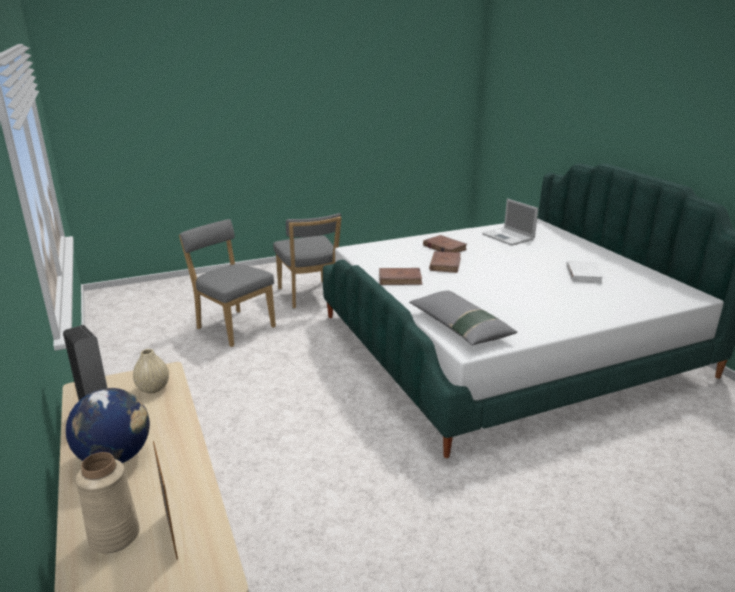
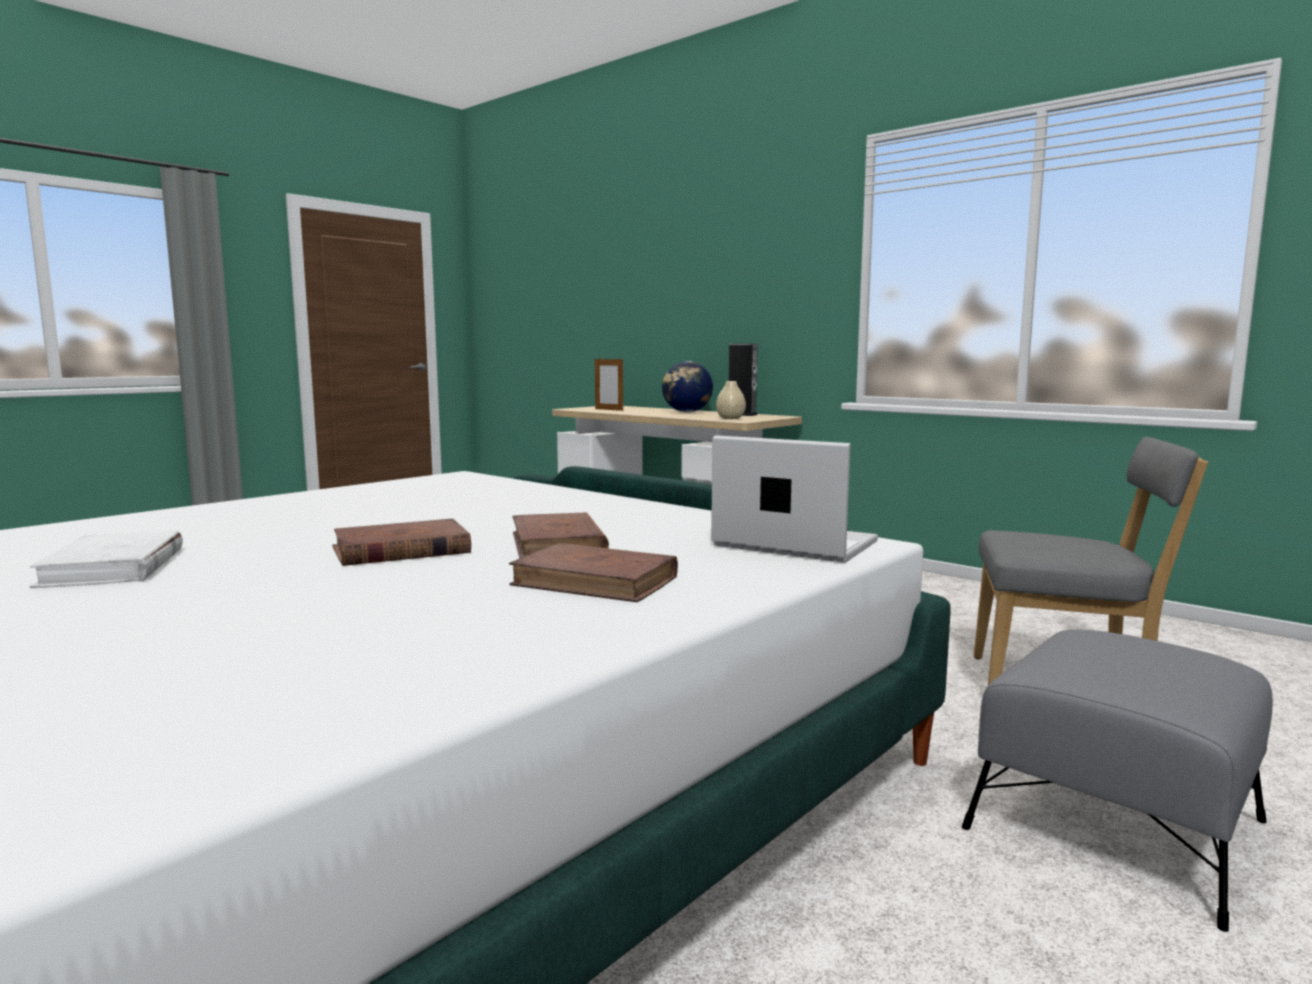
camera: 155 degrees right, 15 degrees down
(114, 536) = (636, 408): beige vase -> none
(309, 296) = (1116, 824): grey chair -> grey ottoman
(400, 279) = (639, 512): brown book -> brown book (400, 550)
(459, 327) = (478, 484): grey pillow -> none
(509, 237) = (308, 665): laptop -> laptop (792, 543)

